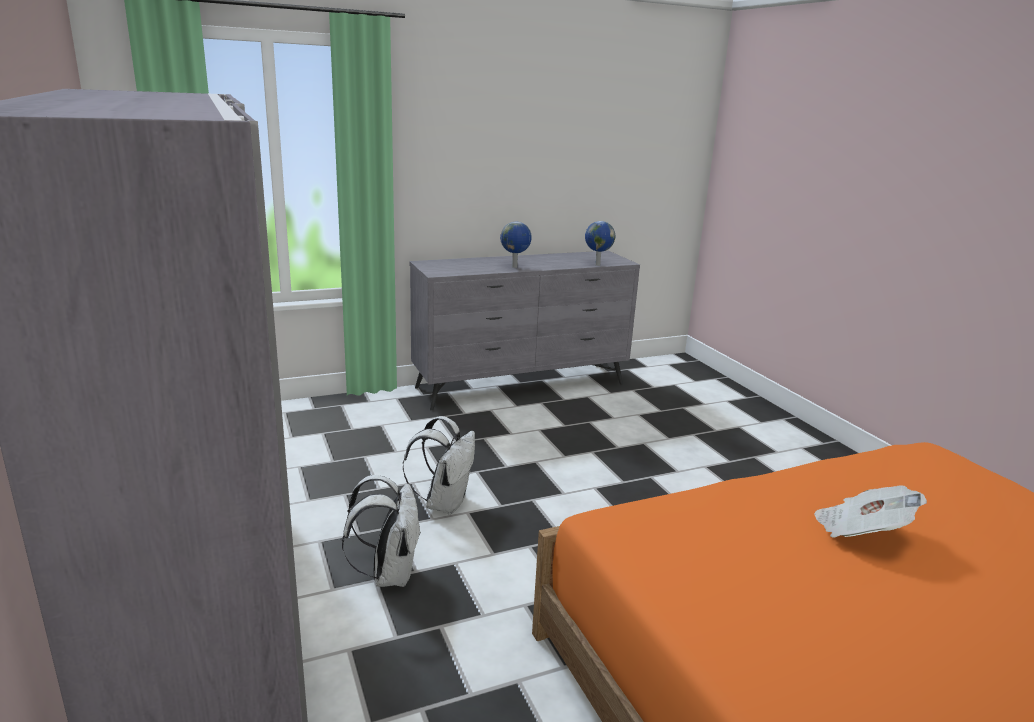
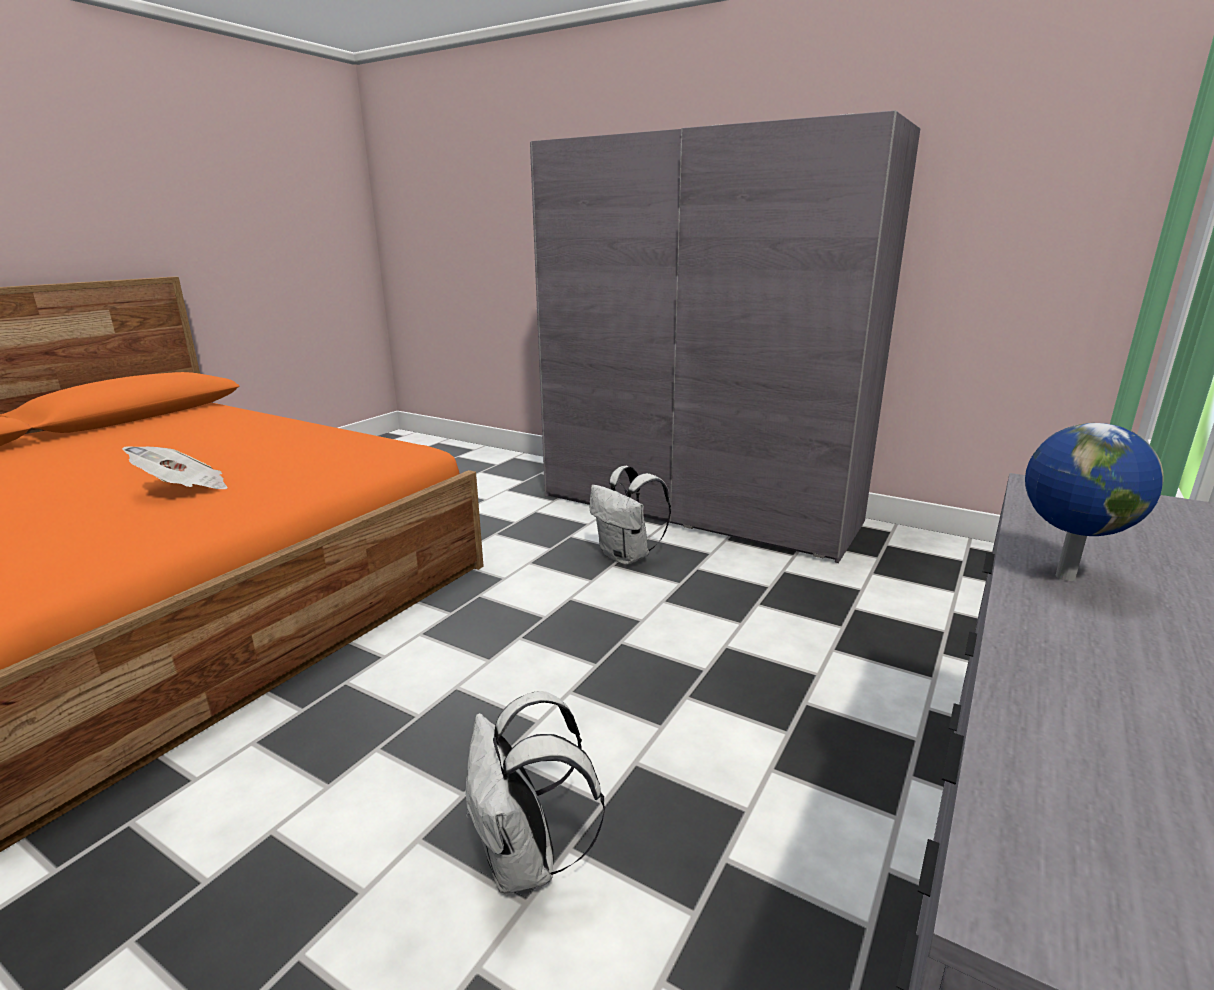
camera: 145 degrees right, 0 degrees up
(444, 503) = (676, 618): white backpack -> white backpack (526, 861)
(597, 265) = (1007, 748): globe -> none

